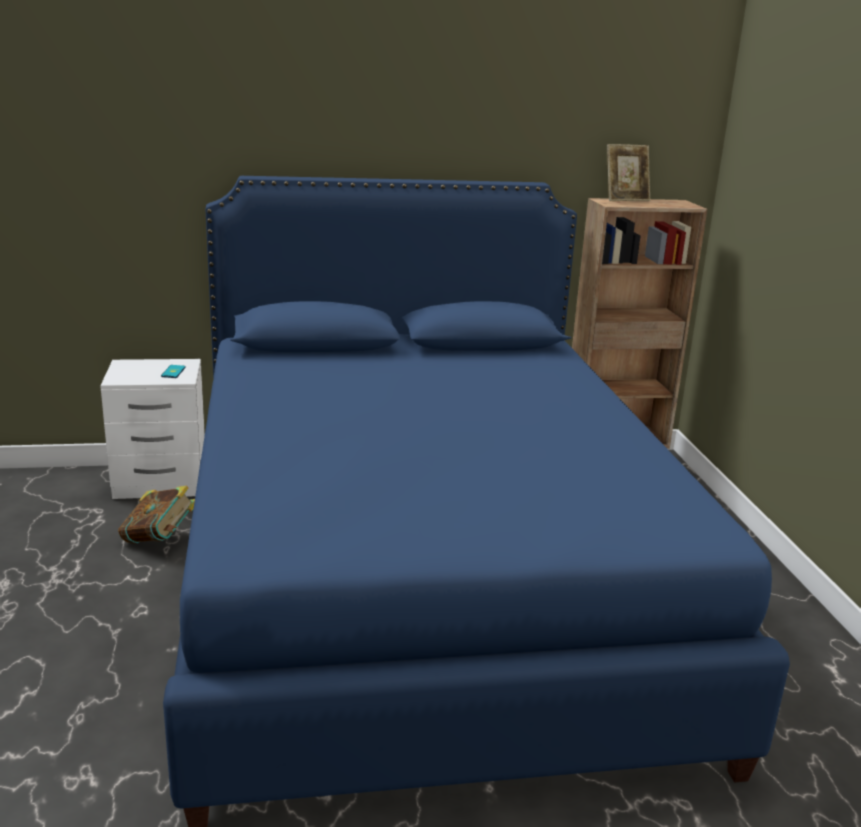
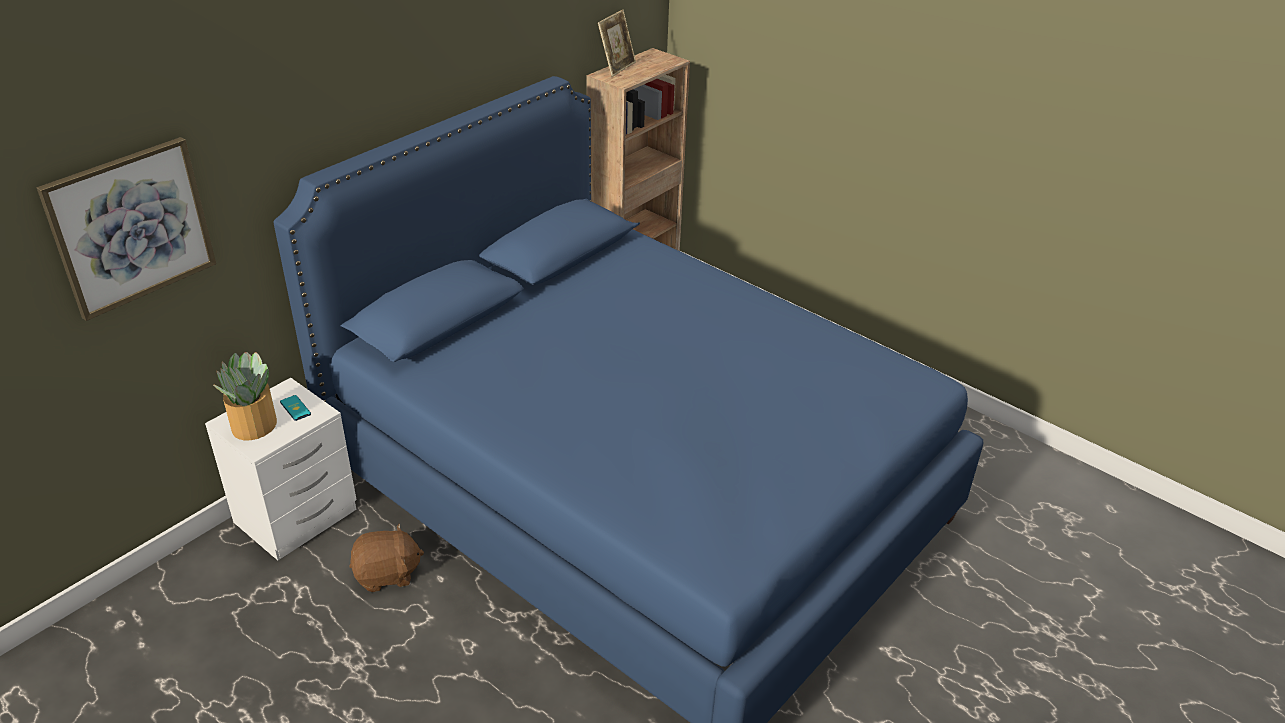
camera: 40 degrees left, 15 degrees up
(84, 159) = (131, 227): none -> picture
(133, 370) = (253, 426): none -> potted plant
(160, 540) = (387, 574): book -> brown plush toy

